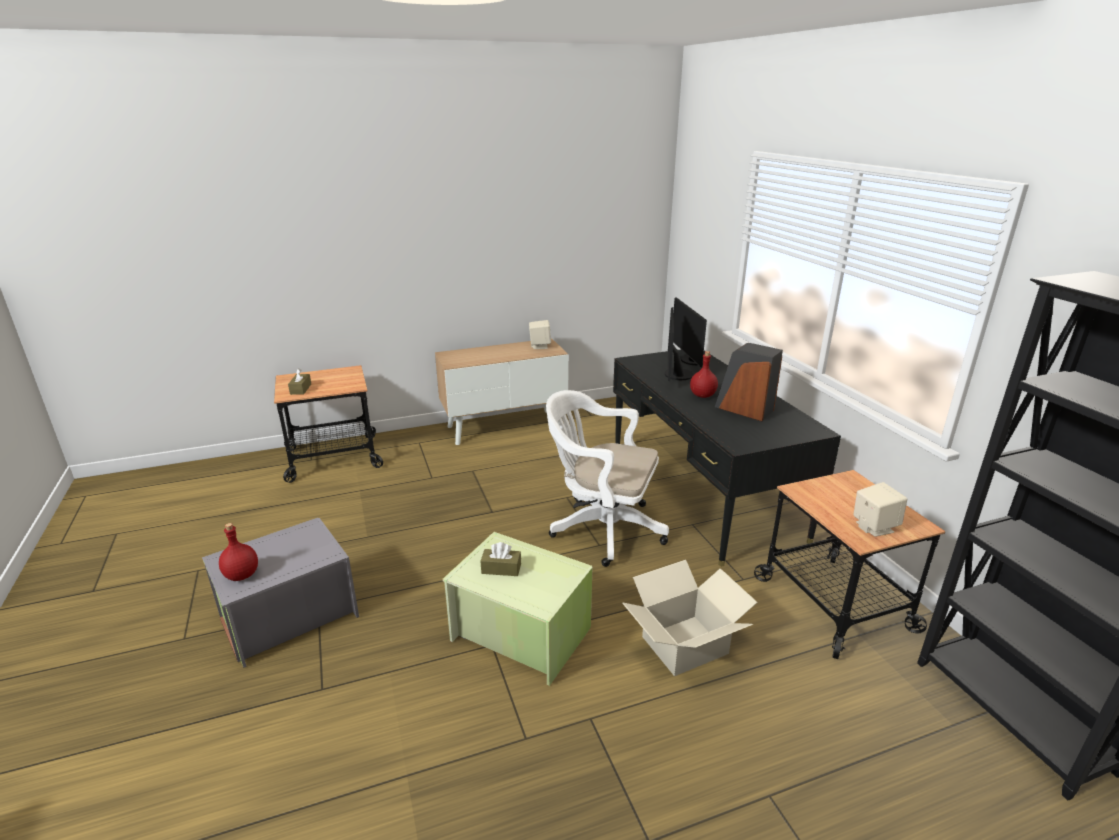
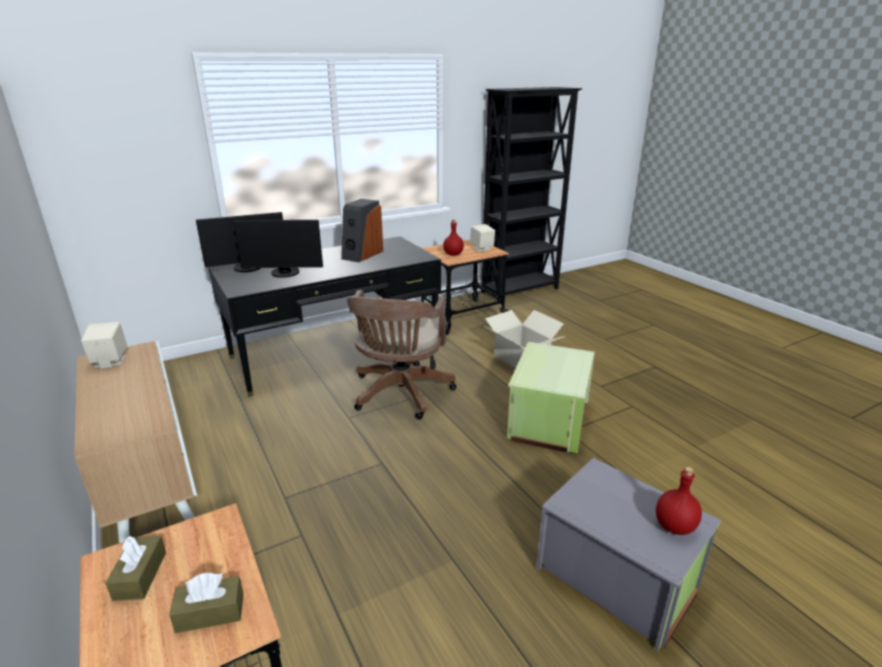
camera: 100 degrees left, 0 degrees up
(501, 568) = (554, 374): brown tissue box -> brown tissue box (140, 575)
(601, 528) = (400, 395): white office chair -> brown office chair
(703, 395) = (335, 265): red bottle -> red bottle (453, 254)

